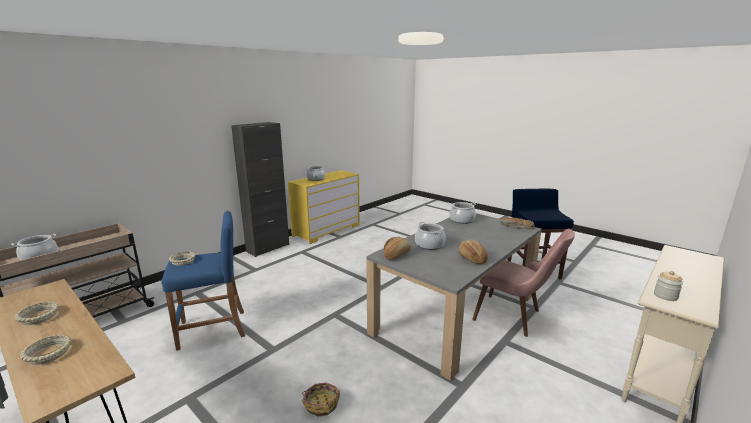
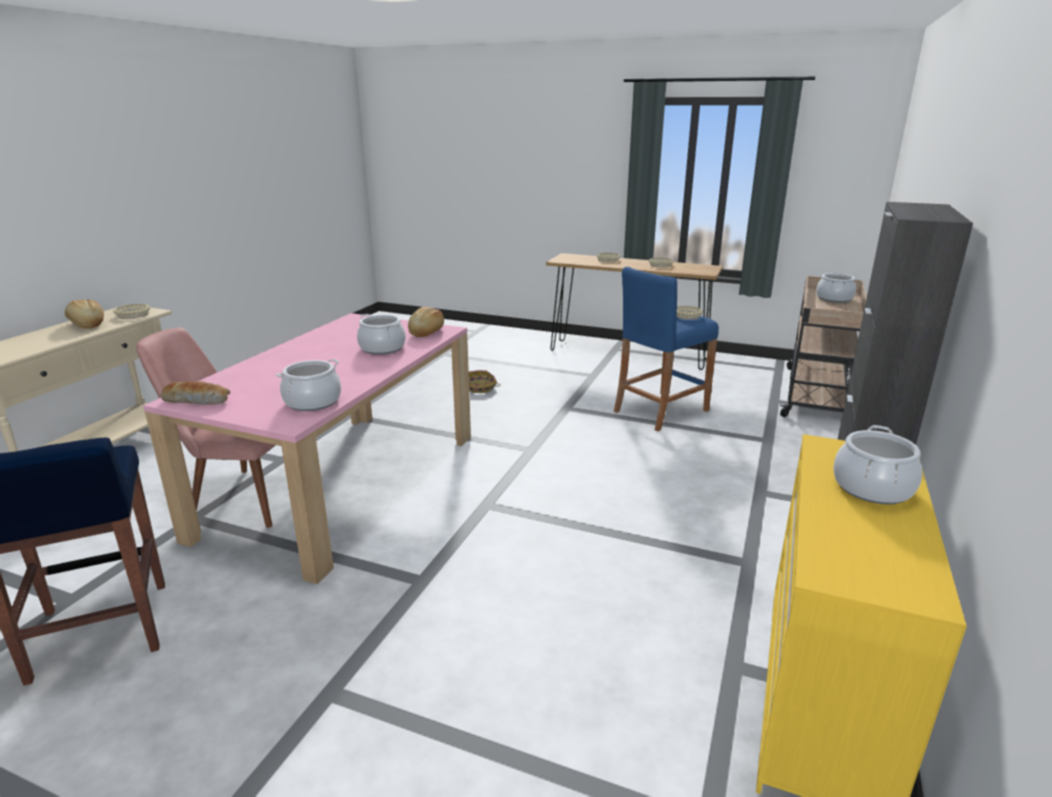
camera: 160 degrees right, 5 degrees up
(456, 313) = (343, 483): grey dining table -> pink dining table
(471, 258) = (322, 339): bread -> bread (86, 325)
(665, 296) = (133, 315): jar -> beige bowl

